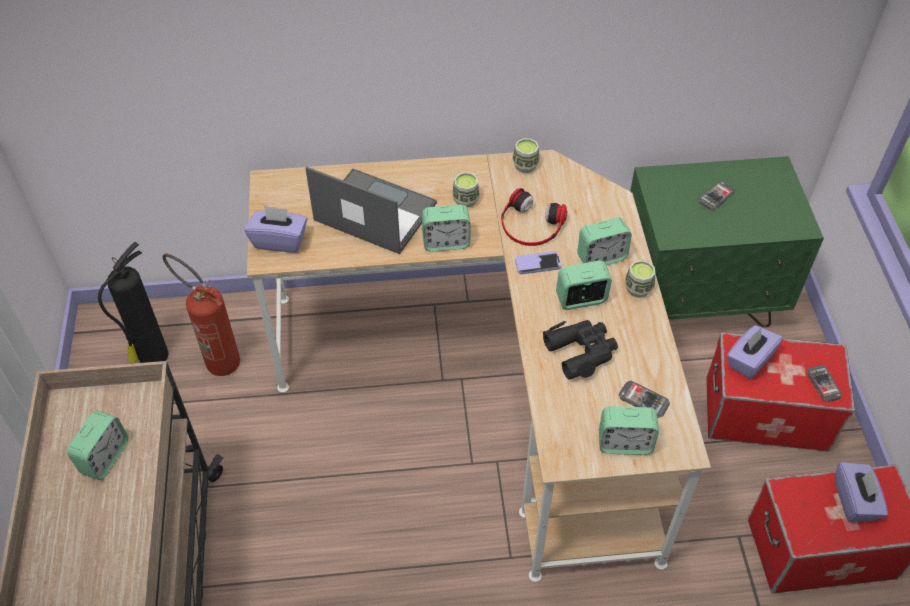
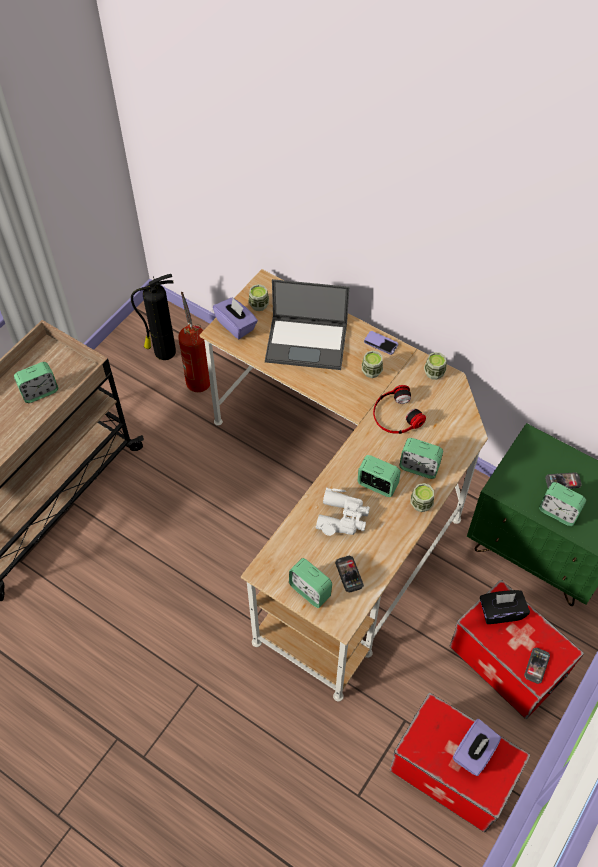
camera: 40 degrees right, 5 degrees up
(284, 207) = (258, 305): none -> cup
(373, 212) = (307, 342): laptop -> laptop turned 120 degrees clockwise
(446, 242) = (331, 391): alarm clock -> alarm clock (558, 512)
(537, 264) = (374, 443): phone -> phone (381, 343)
(581, 351) = (343, 517): black binoculars -> white binoculars
(749, 360) = (500, 612): purple tissue box -> black tissue box

